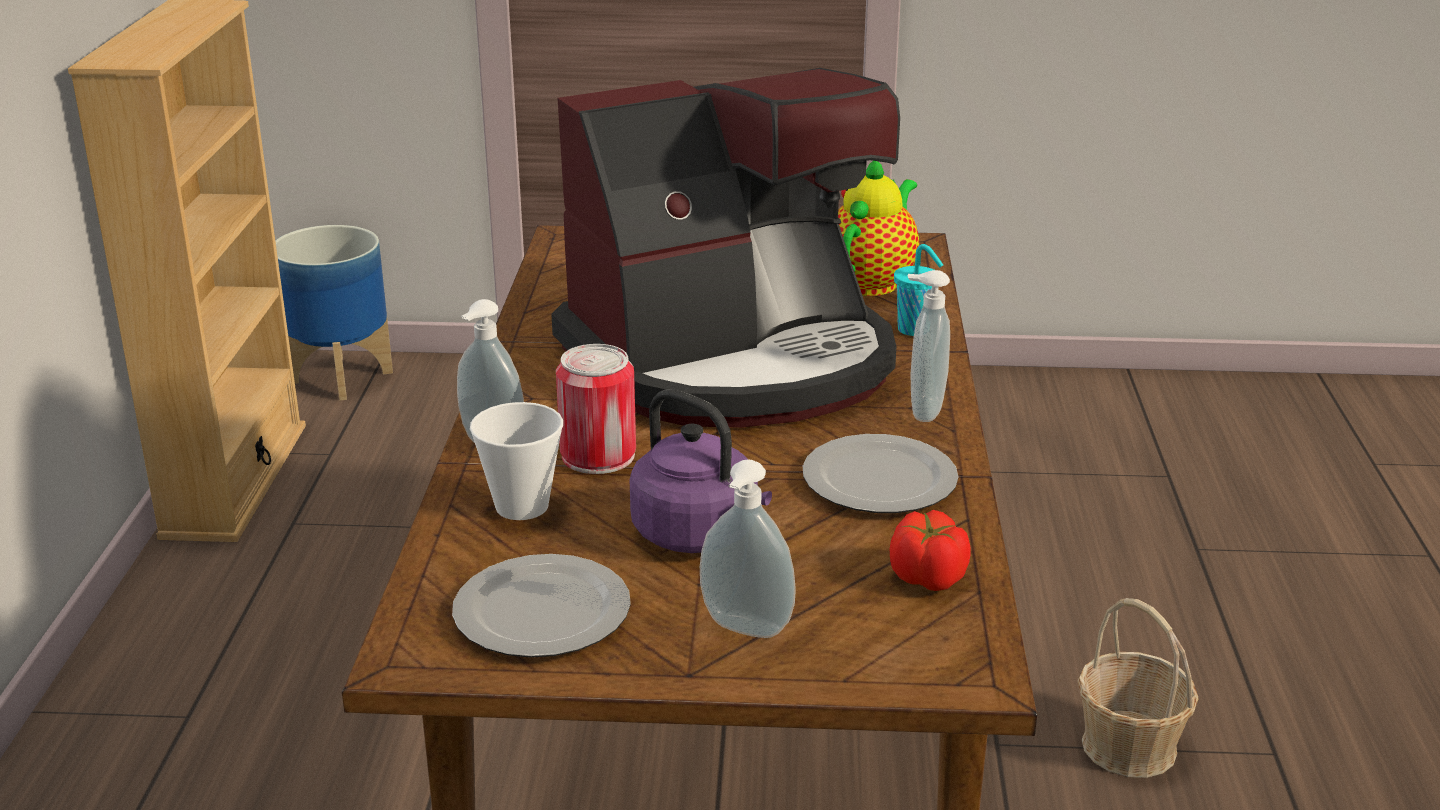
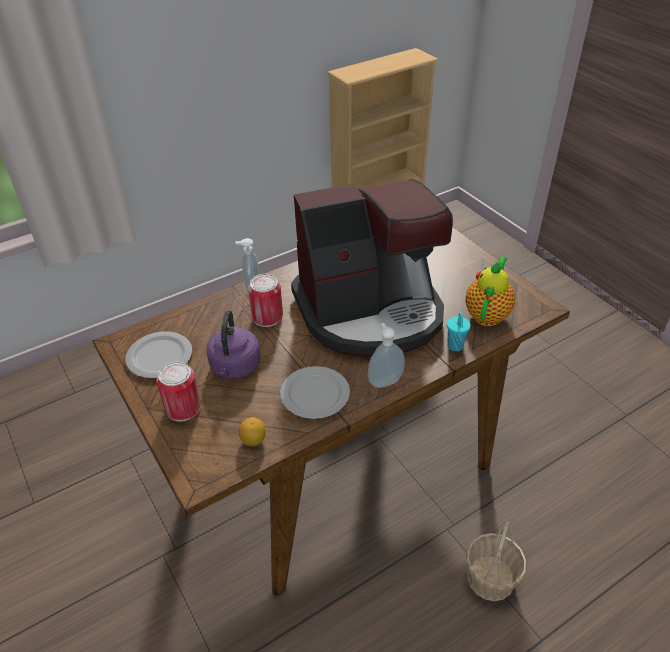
camera: 55 degrees right, 15 degrees up
(342, 376) = (460, 222): planter -> none
(522, 506) = (219, 318): cup -> none
(733, 362) = (371, 312): coffee machine -> coffee machine turned 45 degrees counterclockwise
(744, 629) = (183, 408): soap dispenser -> can
(872, 282) = (487, 314): teapot -> teapot turned 60 degrees counterclockwise
(928, 578) = (253, 440): tomato -> lemon

